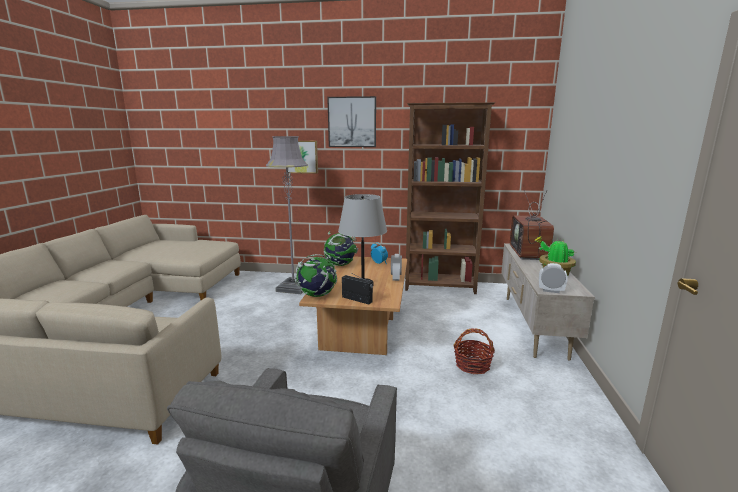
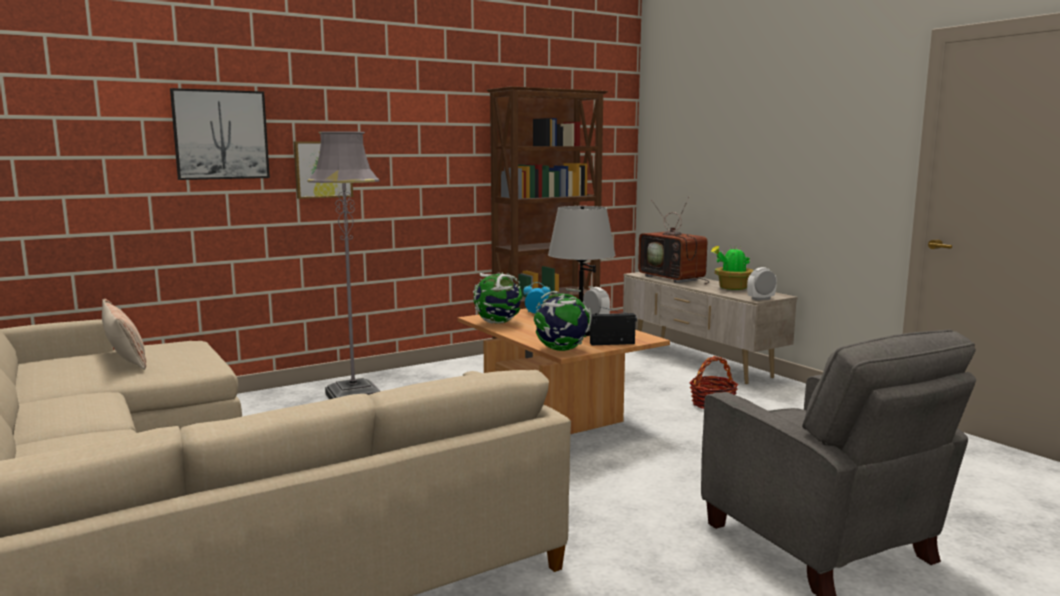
camera: 40 degrees left, 5 degrees down
(181, 245) = (125, 357): none -> pillow
(352, 122) = (404, 112): picture -> picture (221, 135)

